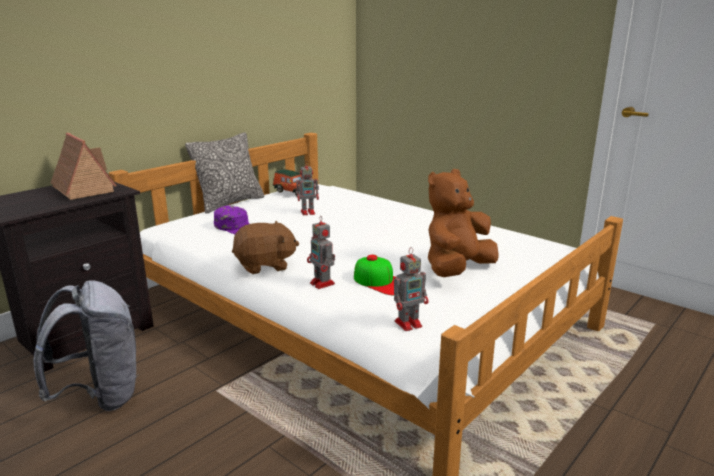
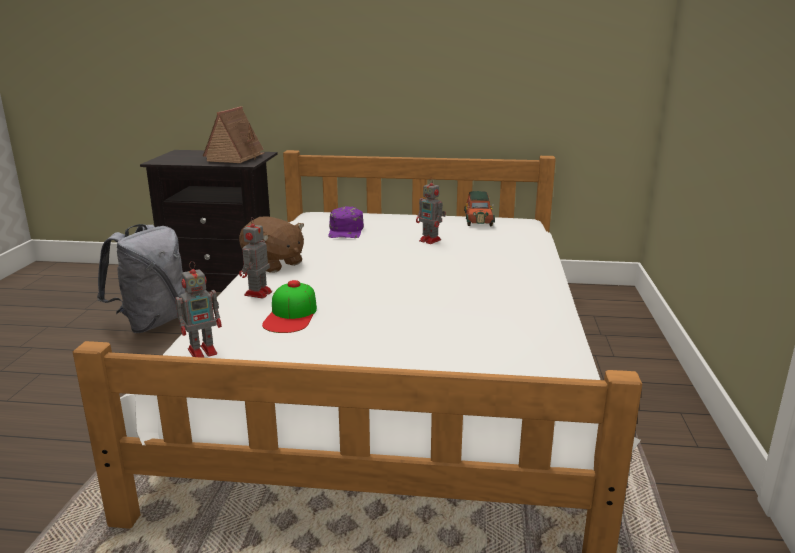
camera: 55 degrees right, 0 degrees up
(229, 203) = (408, 213): pillow -> none
(409, 323) = (204, 351): toy robot -> toy robot turned 60 degrees counterclockwise
(457, 270) = (372, 341): brown plush toy -> none

